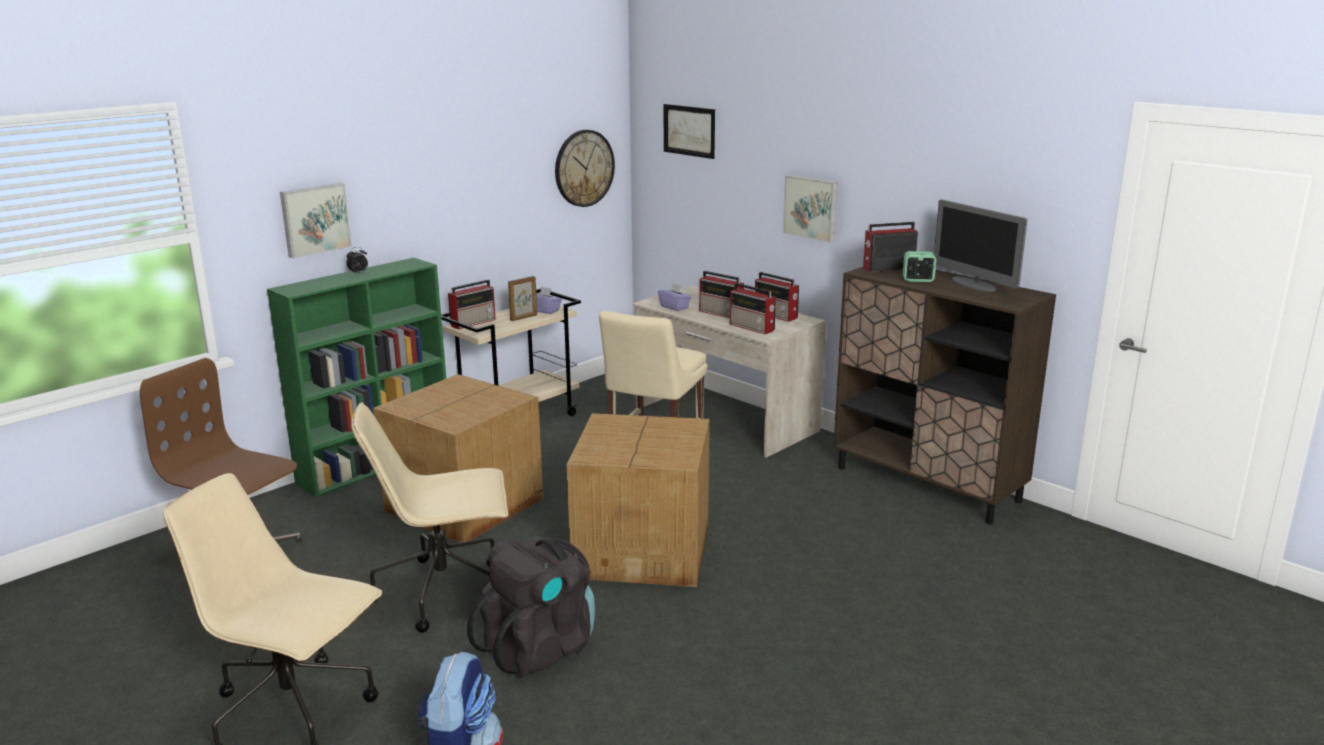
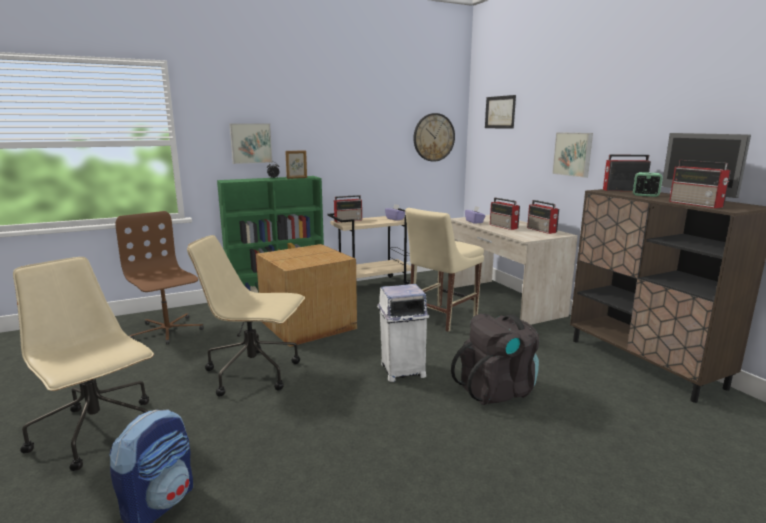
camera: 20 degrees right, 5 degrees down
(524, 317) = (379, 221): picture frame -> picture frame (297, 178)
(540, 648) = (283, 424): black backpack -> black backpack (497, 390)
(645, 549) = (401, 370): cardboard box -> white trash can
(753, 328) = (520, 234): radio -> radio (696, 204)

